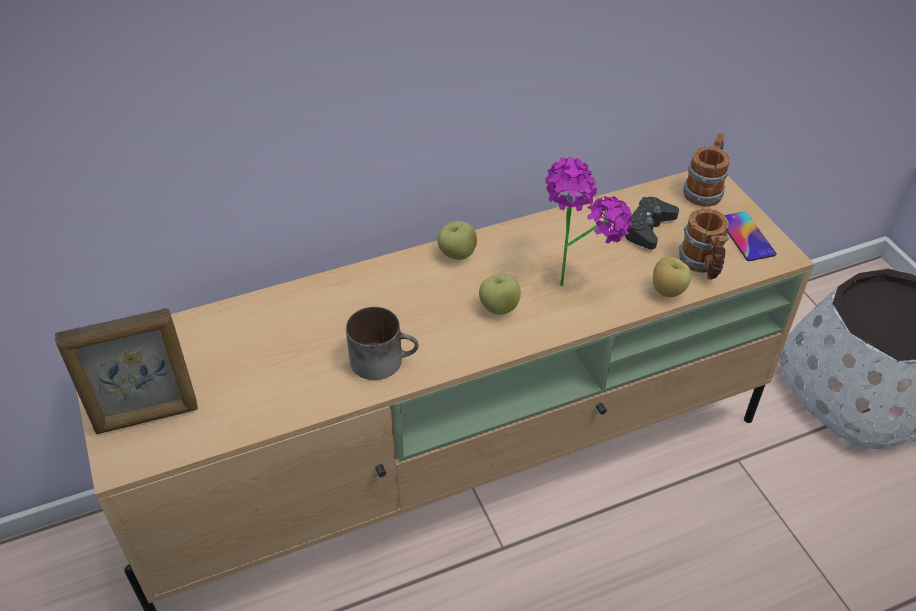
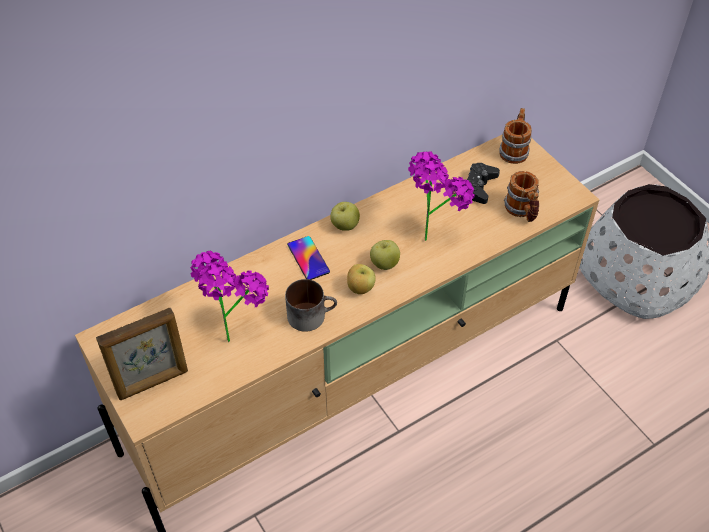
camera: 10 degrees left, 5 degrees up
(274, 364) = (233, 329): none -> potted plant
(667, 291) = (501, 235): apple -> apple (360, 288)
(746, 236) = (549, 184): phone -> phone (308, 258)

